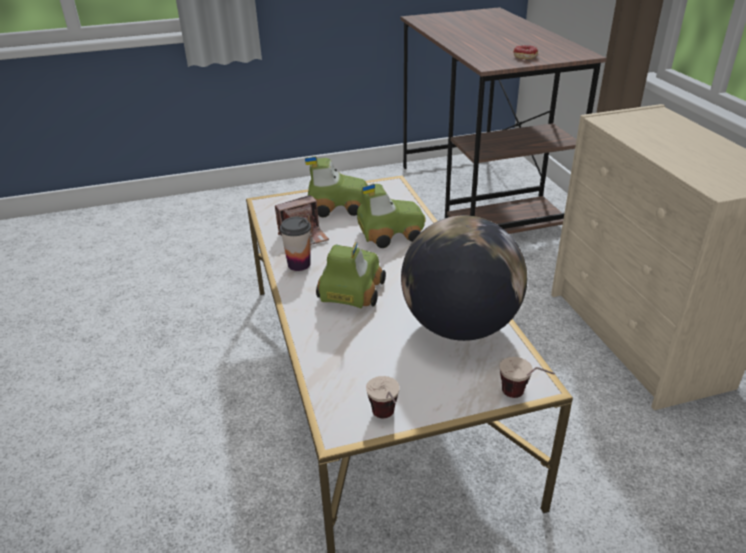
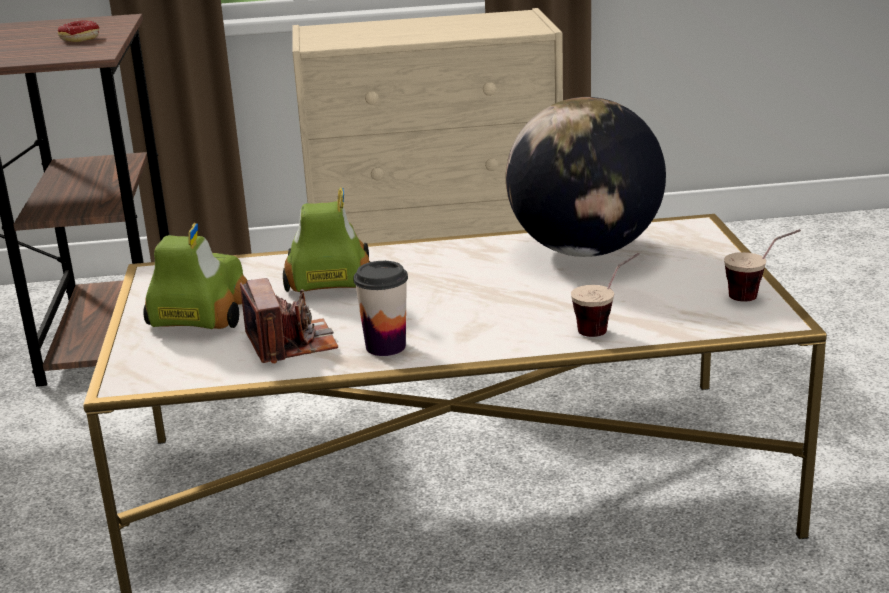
camera: 80 degrees left, 10 degrees down
(351, 291) = (482, 309): toy car -> none
(523, 398) = (718, 231): cup -> cup (606, 327)

